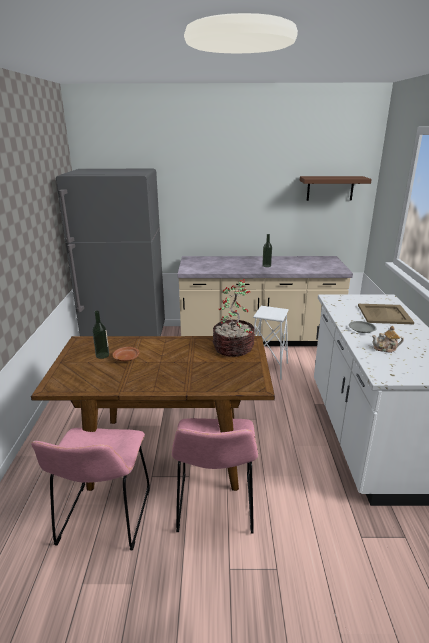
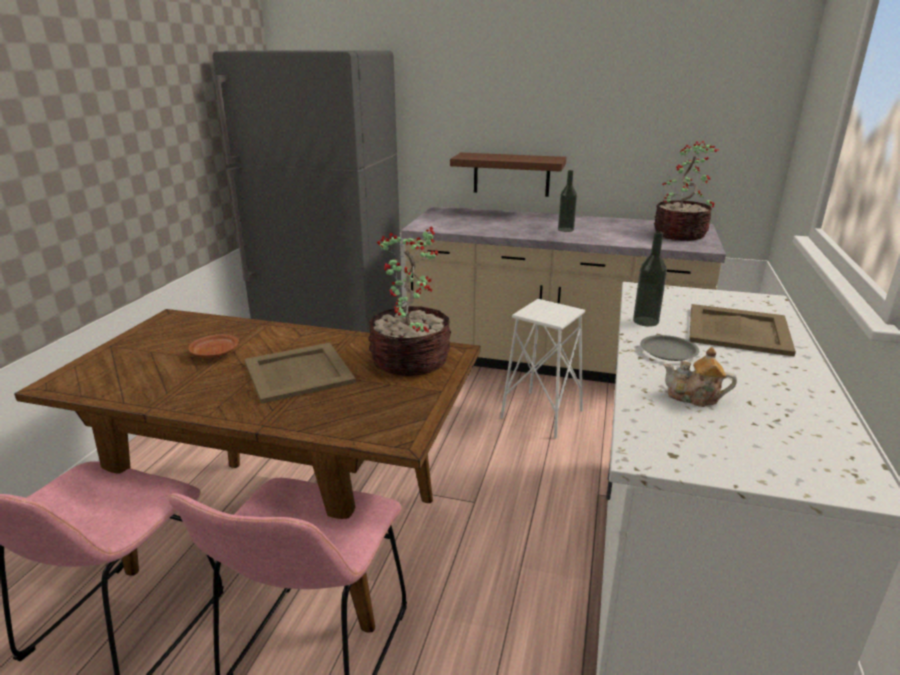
camera: 15 degrees right, 0 degrees up
(102, 355) = (182, 344): bottle -> bottle (645, 321)
(180, 362) = (297, 372): none -> beige tray
(325, 264) = (680, 235): none -> potted plant
(330, 188) = (707, 92): brown shelf -> brown shelf (511, 174)

